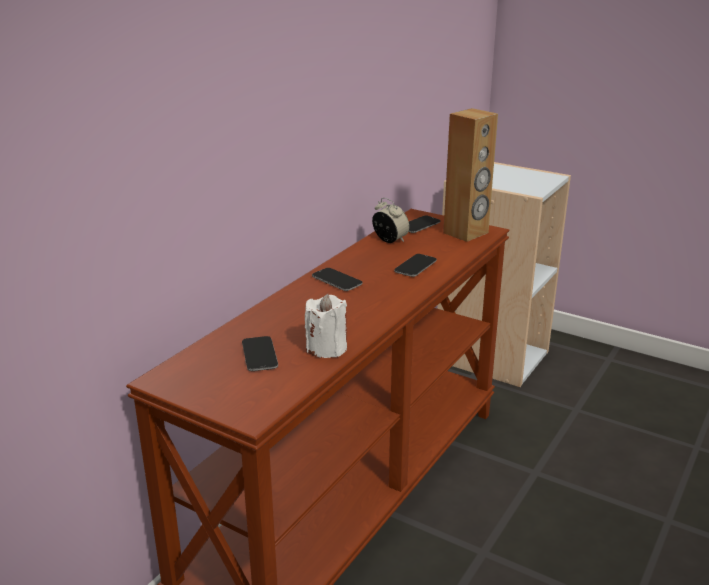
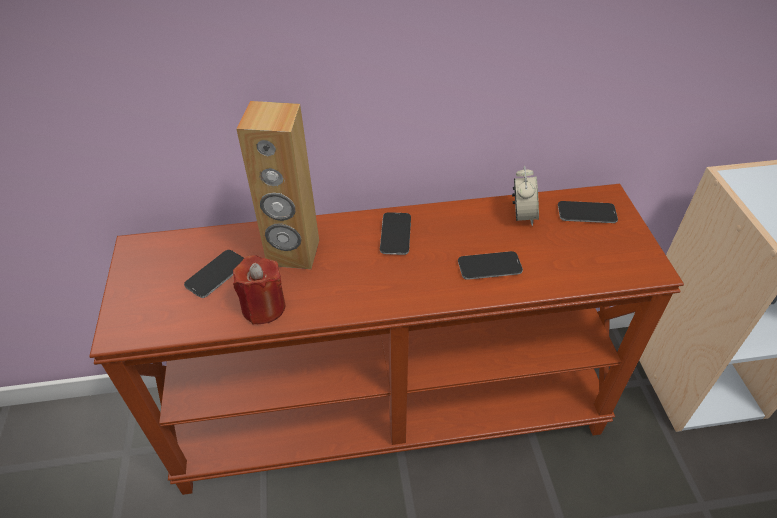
camera: 50 degrees right, 20 degrees up
(326, 348) = (263, 307): white candle -> red candle
(466, 233) = (619, 256): brown speaker -> brown speaker (293, 253)

